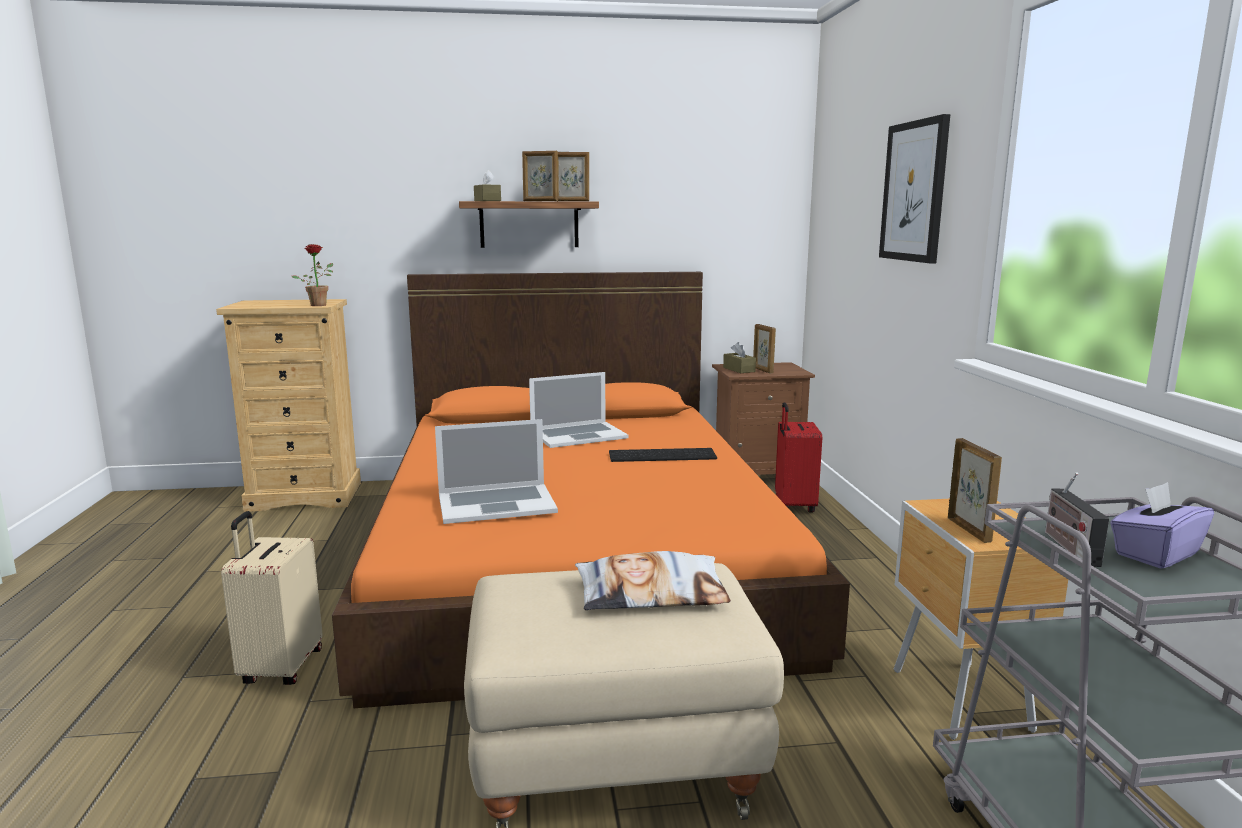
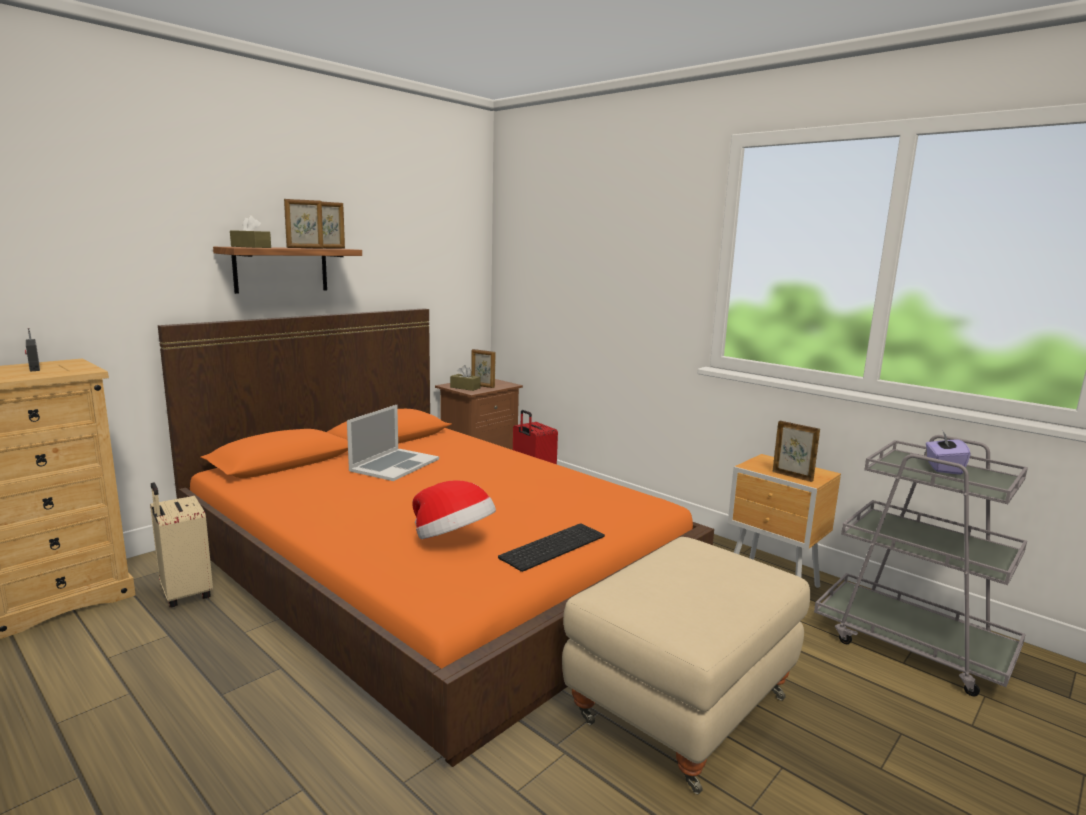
camera: 40 degrees left, 0 degrees up
(280, 668) = (326, 771): beige suitcase -> beige suitcase (184, 594)
(319, 305) = (81, 369): potted plant -> none
(496, 503) = (453, 539): laptop -> hat
(651, 594) = (703, 569): pillow -> none
(663, 455) = (490, 468): keyboard -> keyboard (552, 545)
(914, 191) = (632, 252): picture -> none
(1068, 547) = (917, 473): radio -> radio (33, 367)

